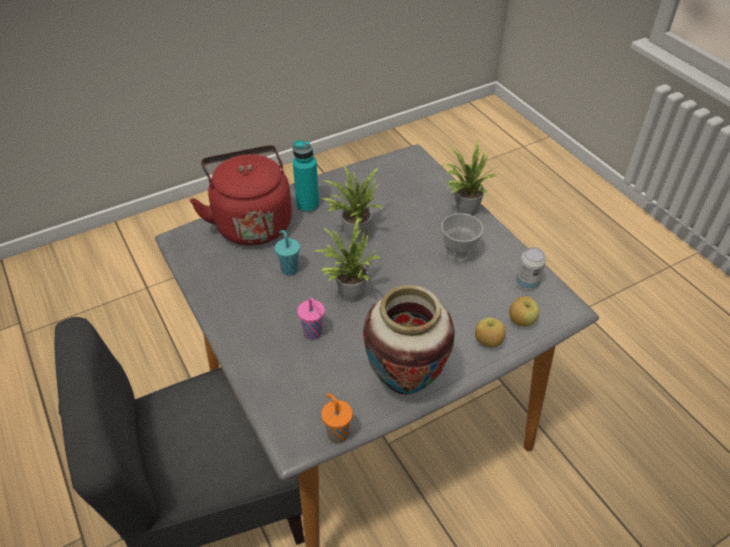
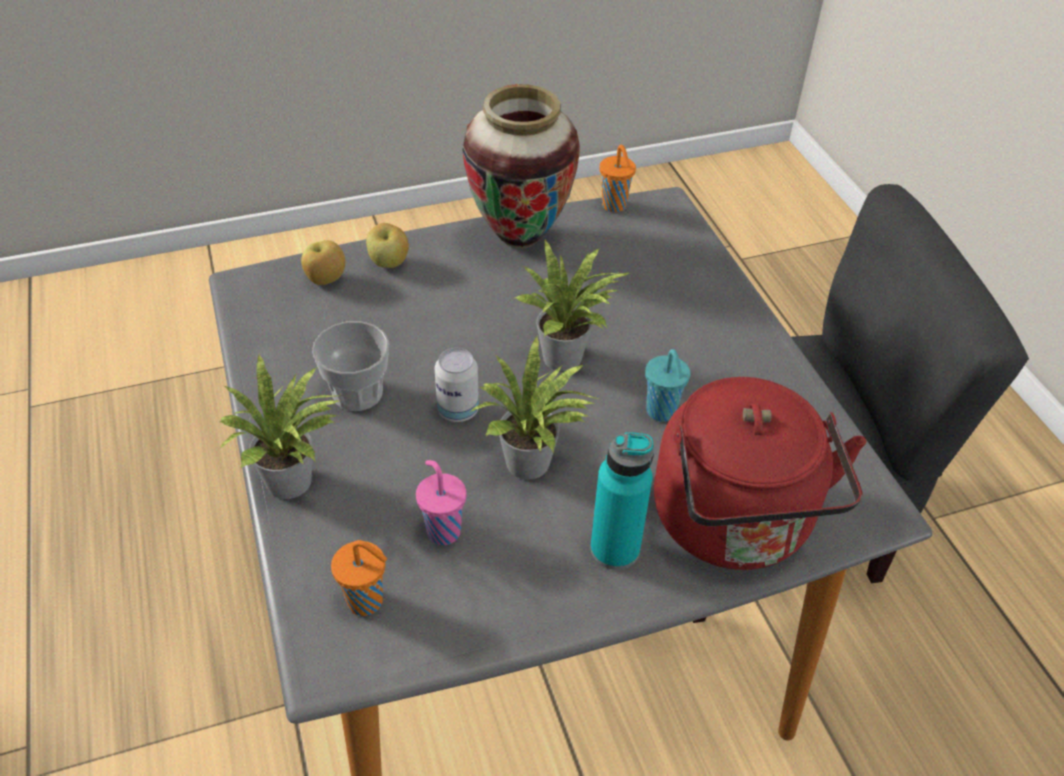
camera: 170 degrees left, 0 degrees up
(313, 333) = (630, 309): pink cup -> pink cup (442, 530)
(407, 174) = (367, 601): none -> orange cup
(527, 283) = (277, 328): can -> can (458, 410)

